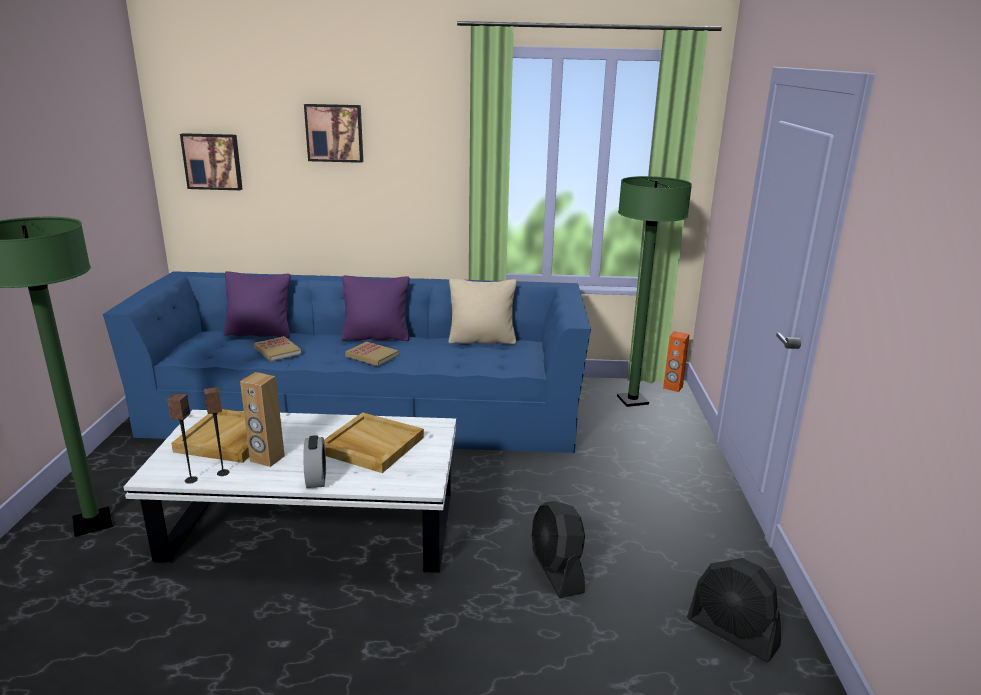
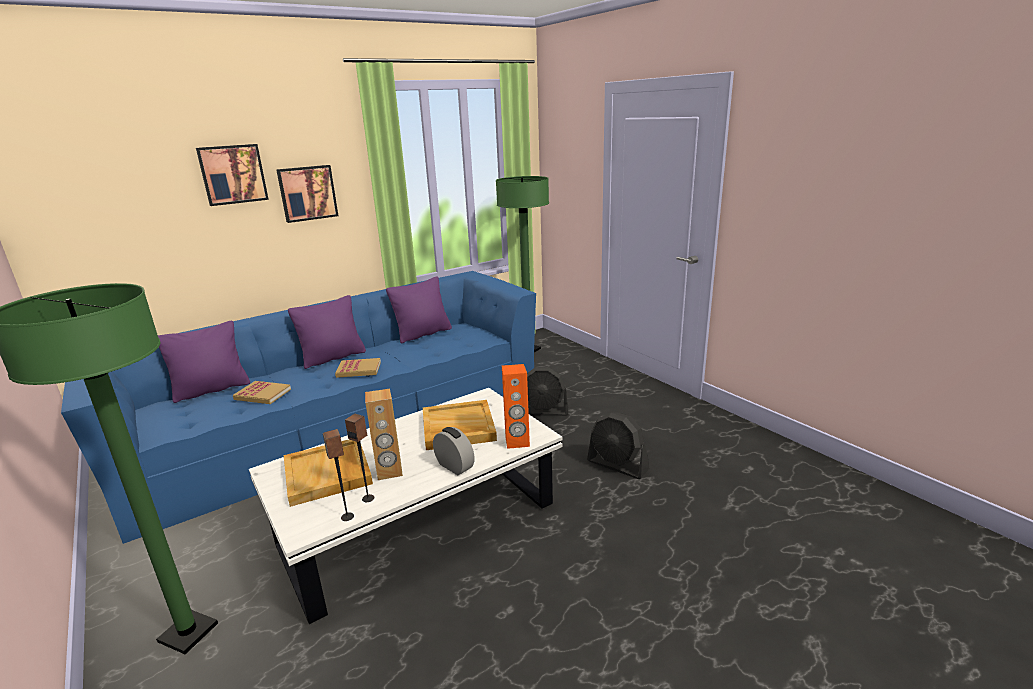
camera: 35 degrees left, 0 degrees up
(213, 161) = (89, 223): picture -> picture (307, 193)
(482, 340) = (423, 334): beige pillow -> purple pillow
(672, 387) = (541, 334): orange speaker -> orange speaker (517, 442)
(732, 633) = (739, 450): black fan -> black fan (543, 411)

